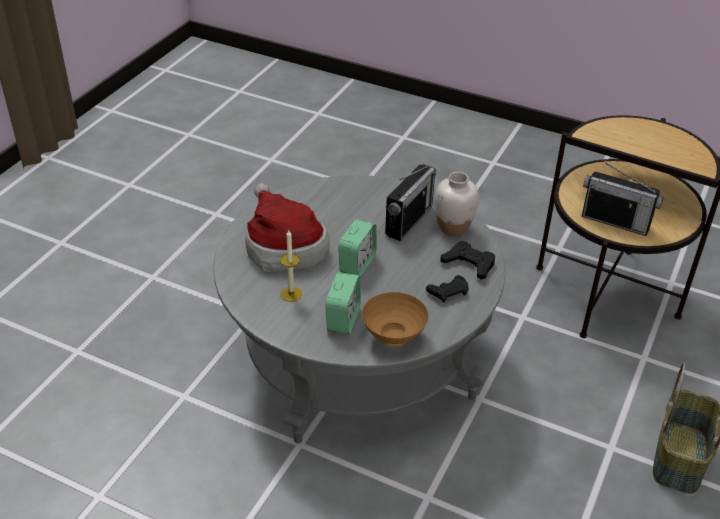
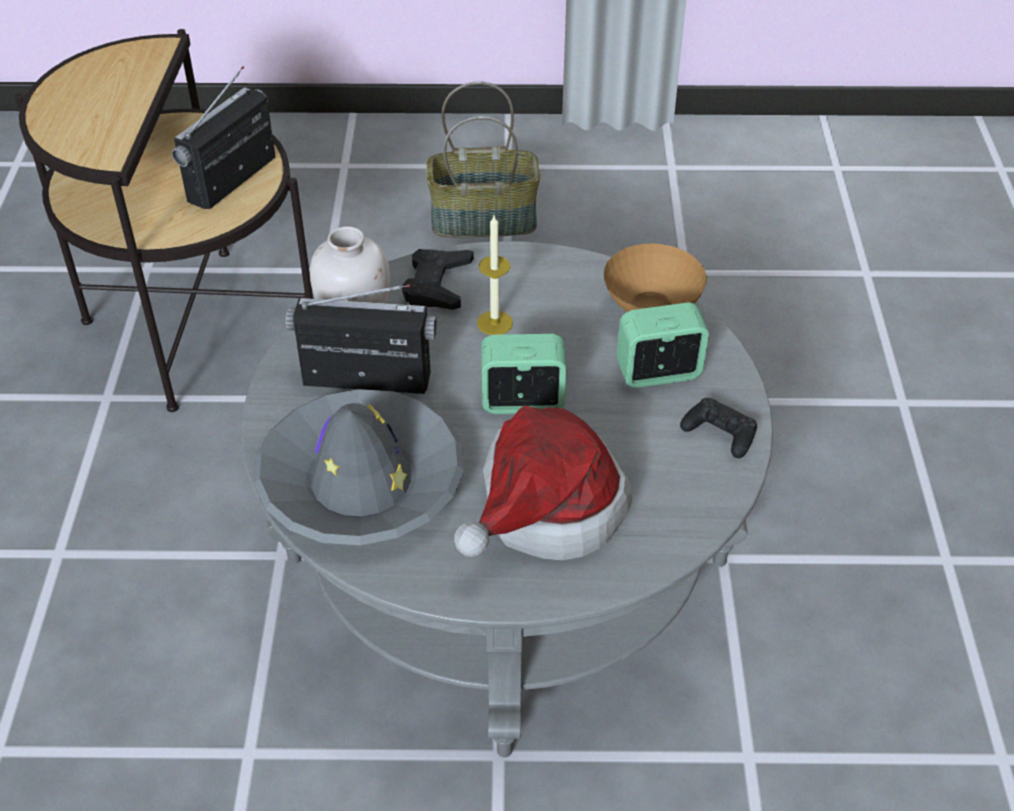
camera: 115 degrees left, 5 degrees up
(291, 294) = (651, 451): candle -> candle (495, 323)
(342, 202) = (361, 482): none -> grey hat
(448, 292) = (517, 288): black game controller -> black game controller (720, 433)
(615, 221) = (232, 179): radio -> radio turned 150 degrees counterclockwise

